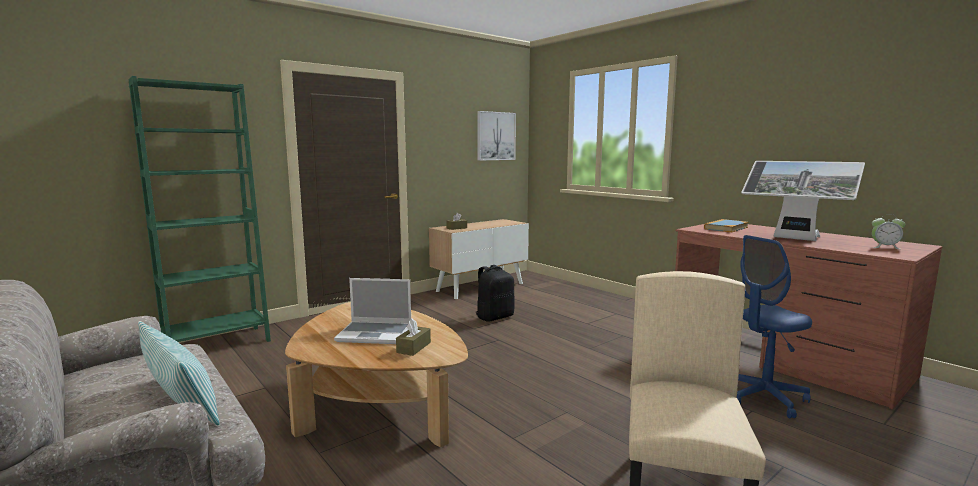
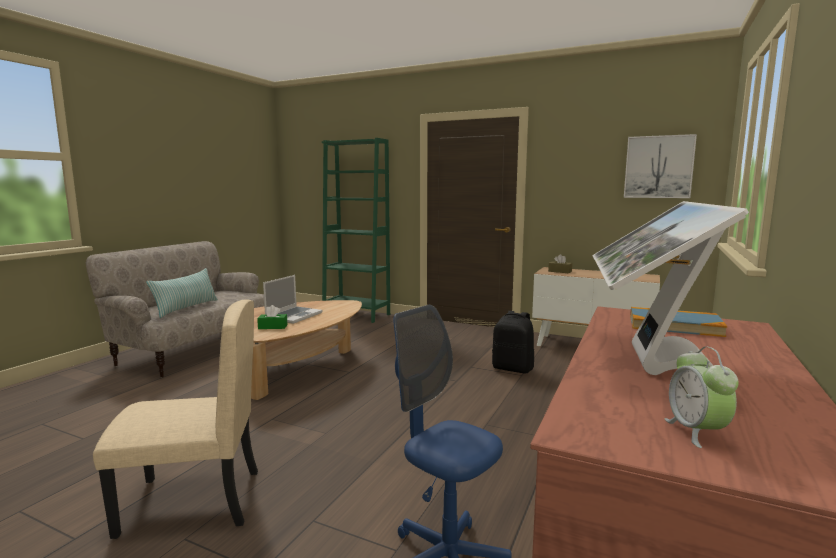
camera: 65 degrees right, 0 degrees up
(376, 334) = (294, 316): laptop -> laptop turned 135 degrees counterclockwise
(413, 347) = (273, 327): brown tissue box -> green tissue box

